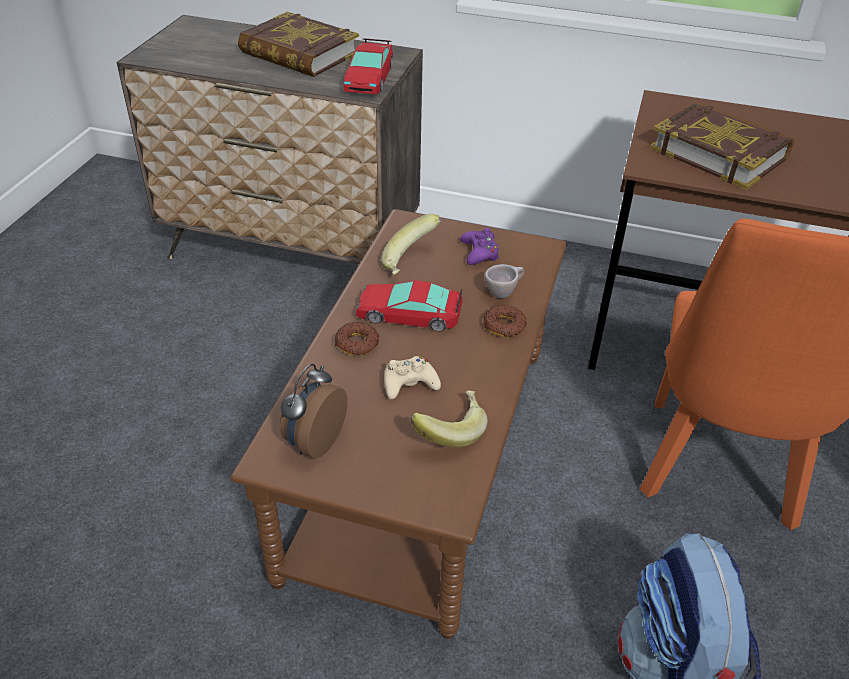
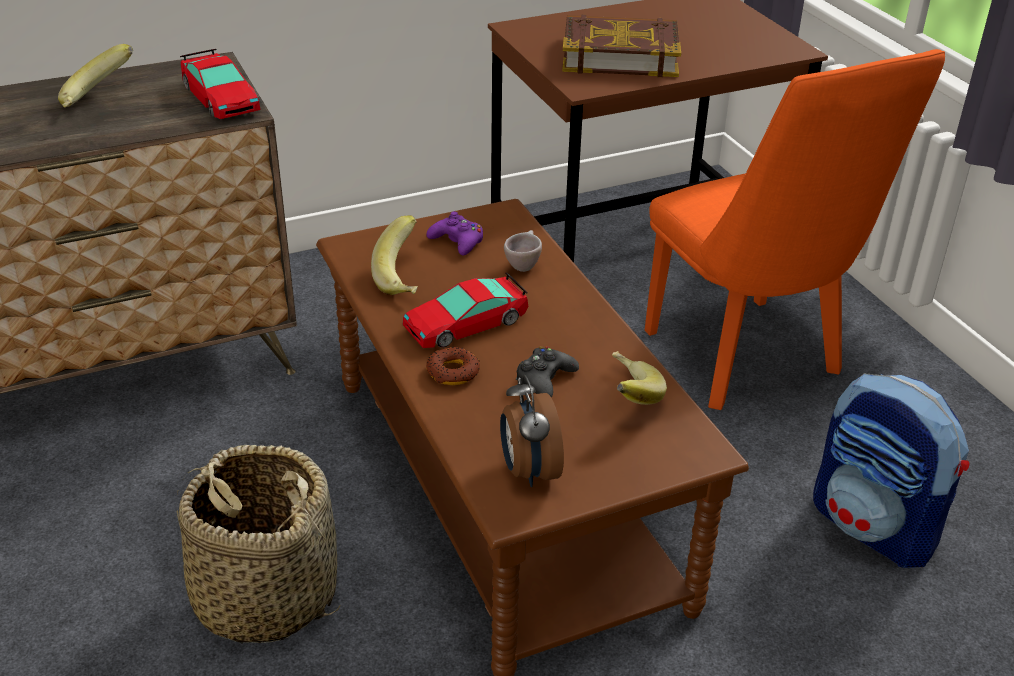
camera: 40 degrees left, 5 degrees down
(213, 433) = (265, 594): none -> basket
(299, 54) = (99, 100): book -> banana
(409, 383) = (544, 379): beige game controller -> black game controller
(504, 325) = (560, 292): donut -> none

